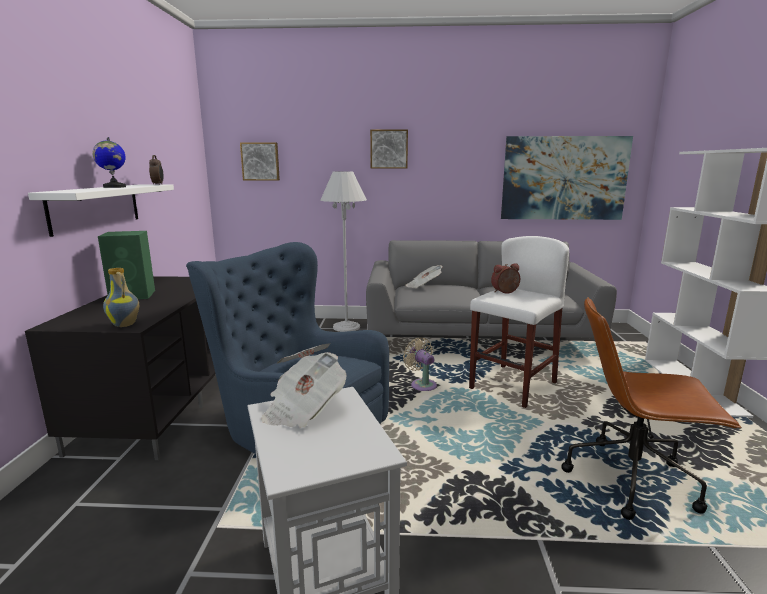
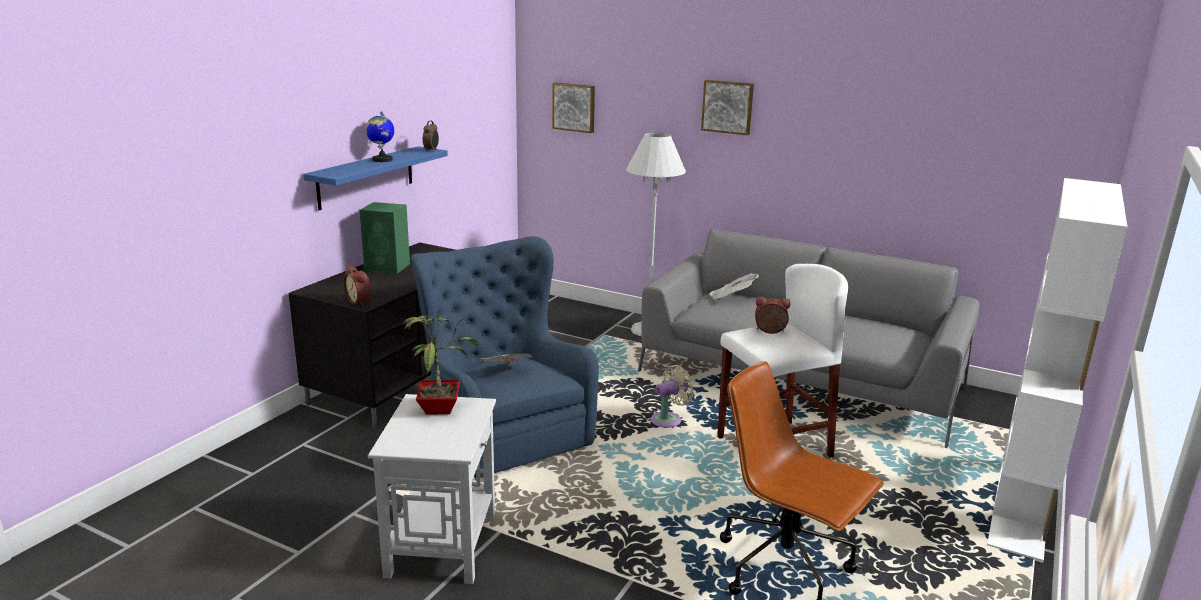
camera: 25 degrees right, 5 degrees up
(96, 207) = (366, 177): white shelf -> blue shelf
(125, 324) = (360, 301): vase -> alarm clock
(303, 410) = (439, 408): newspaper -> potted plant
(422, 384) = (668, 420): beige fan -> beige fan turned 60 degrees clockwise
(564, 178) = (973, 173): picture -> none

